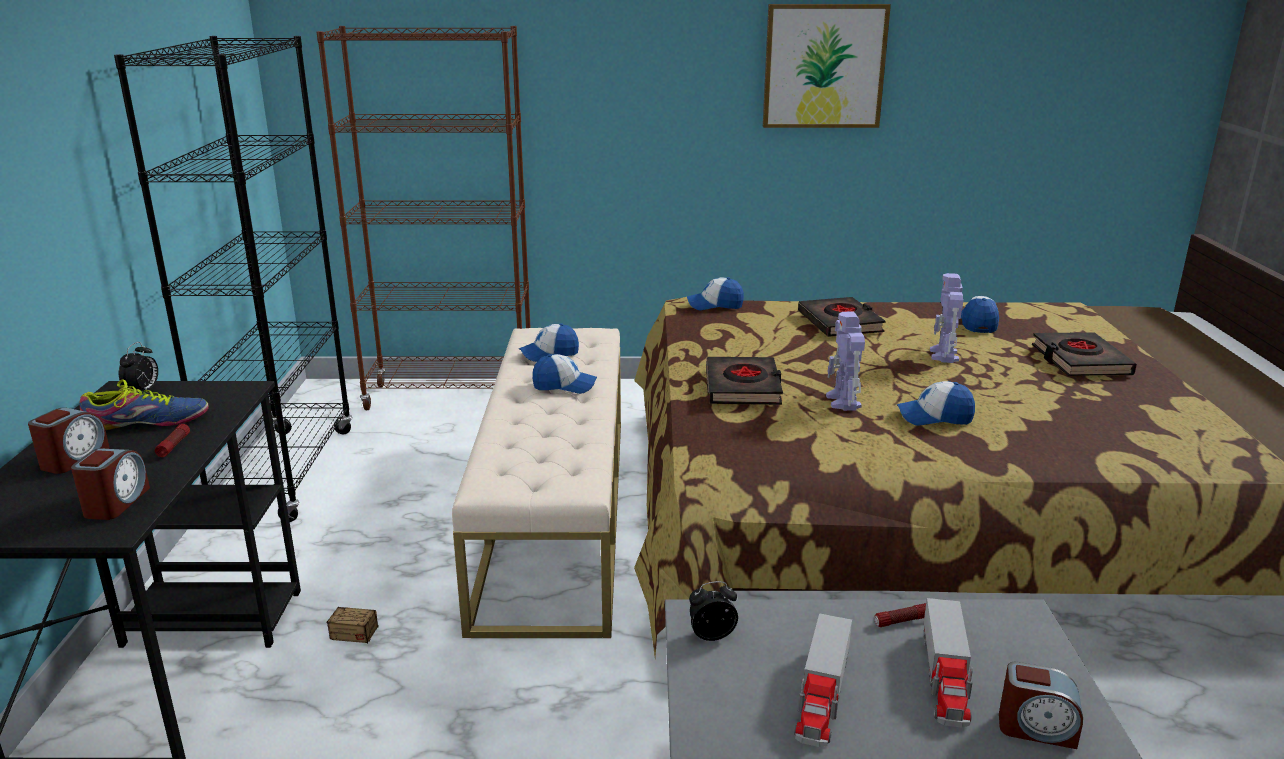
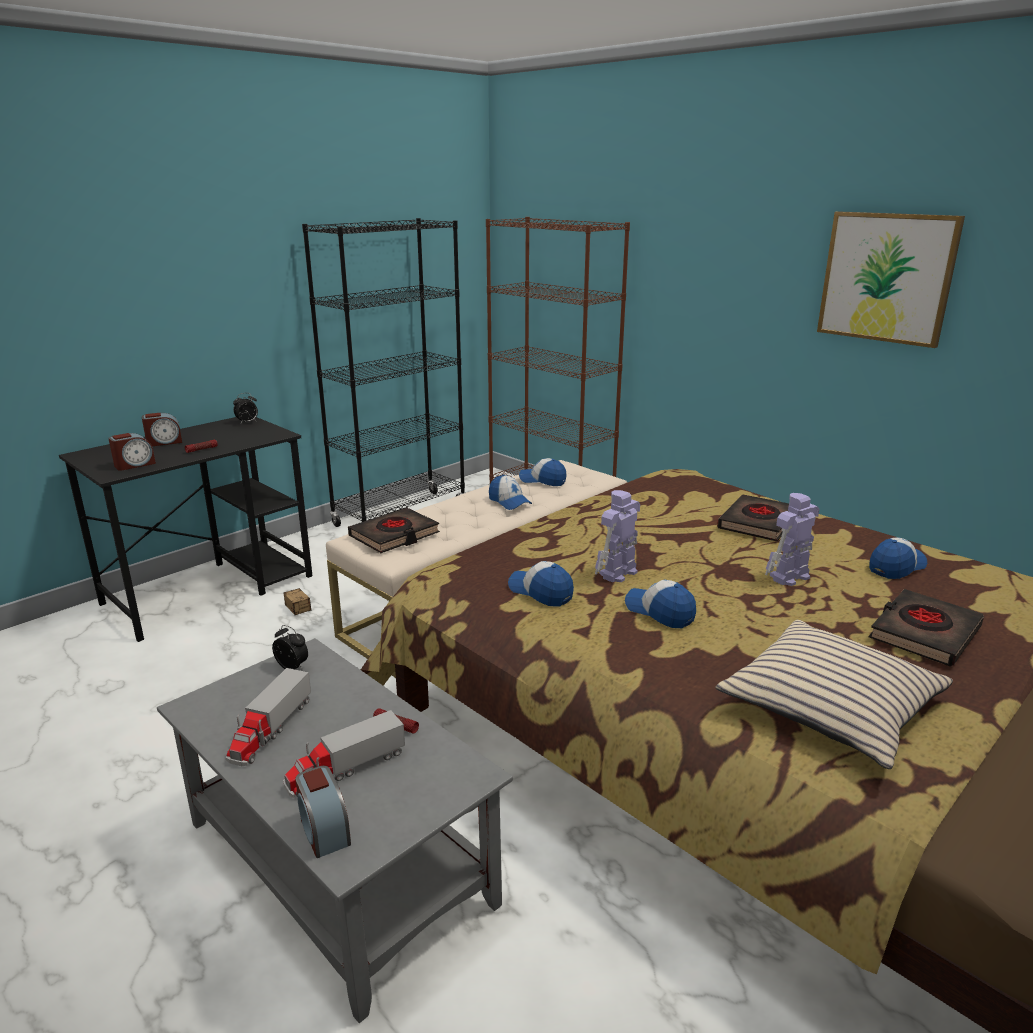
camera: 45 degrees right, 0 degrees up
(147, 421) = (218, 436): shoe -> none
(715, 305) = (689, 480): cap -> cap (541, 592)
(743, 387) = (571, 537): black book -> black book (394, 535)
(822, 695) = (270, 729): toy truck -> toy truck turned 45 degrees counterclockwise
(1138, 429) = (832, 705): none -> beige pillow

